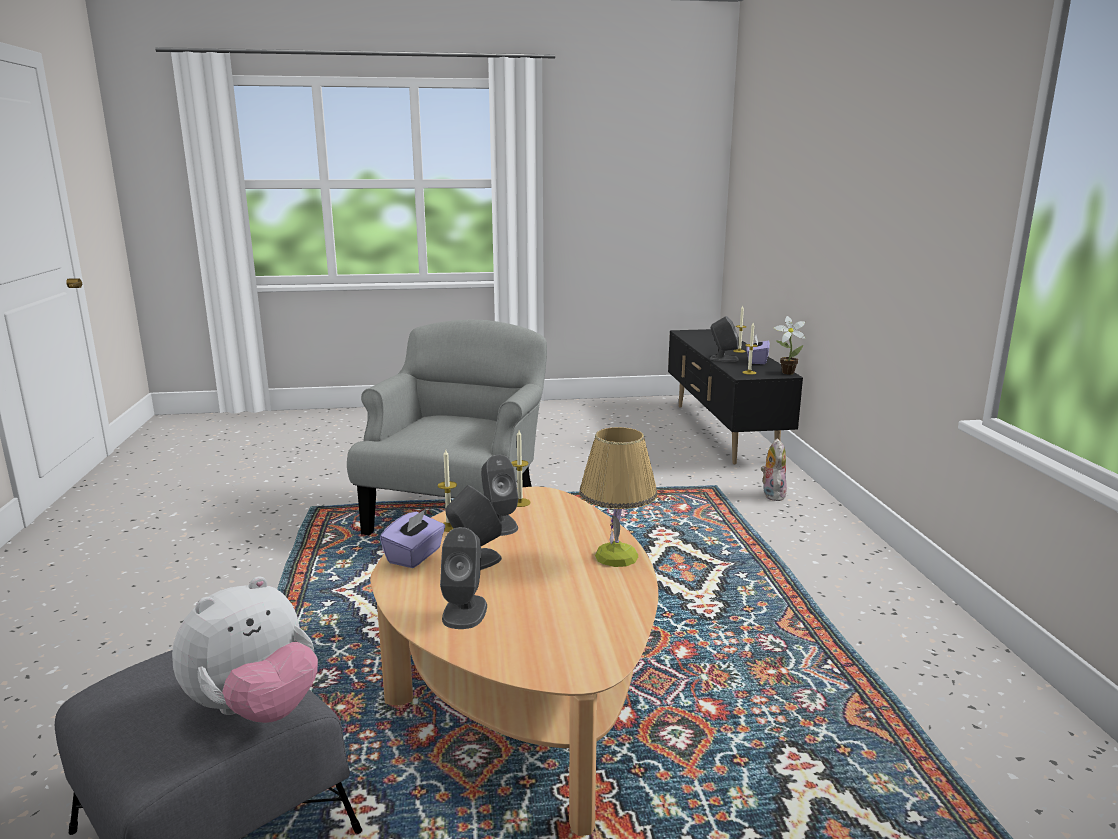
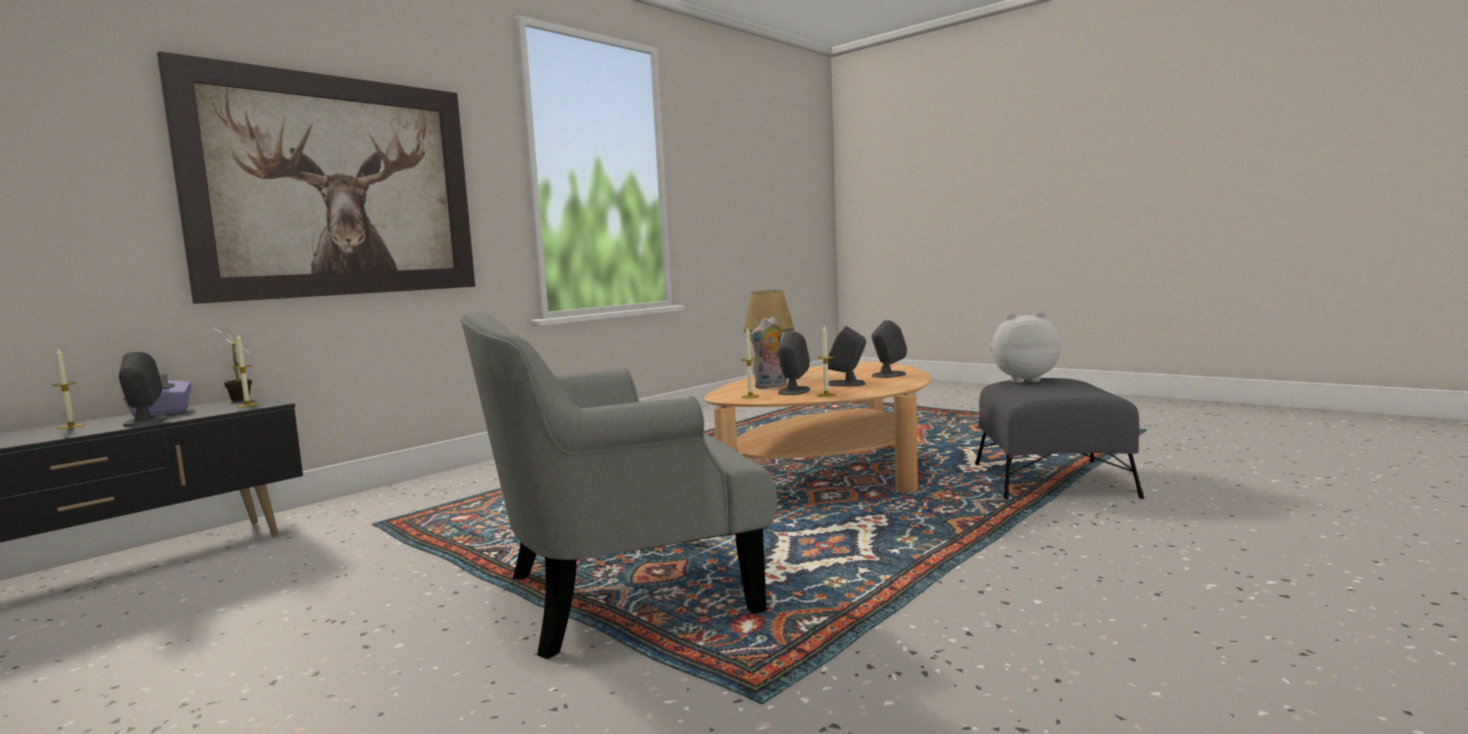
camera: 130 degrees left, 10 degrees down
(415, 556) = (876, 389): purple tissue box -> none
(771, 494) = (383, 504): plush toy -> plush toy (771, 386)
(866, 211) = (337, 187): none -> picture

